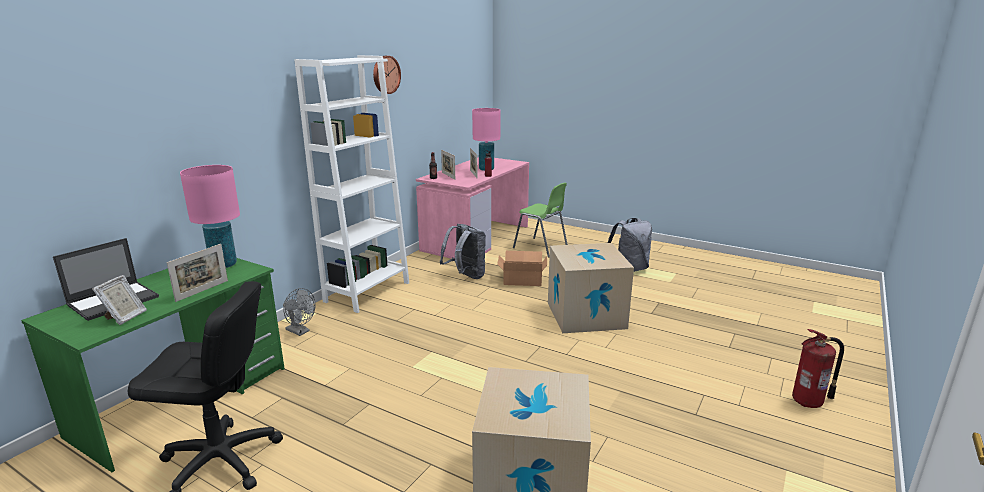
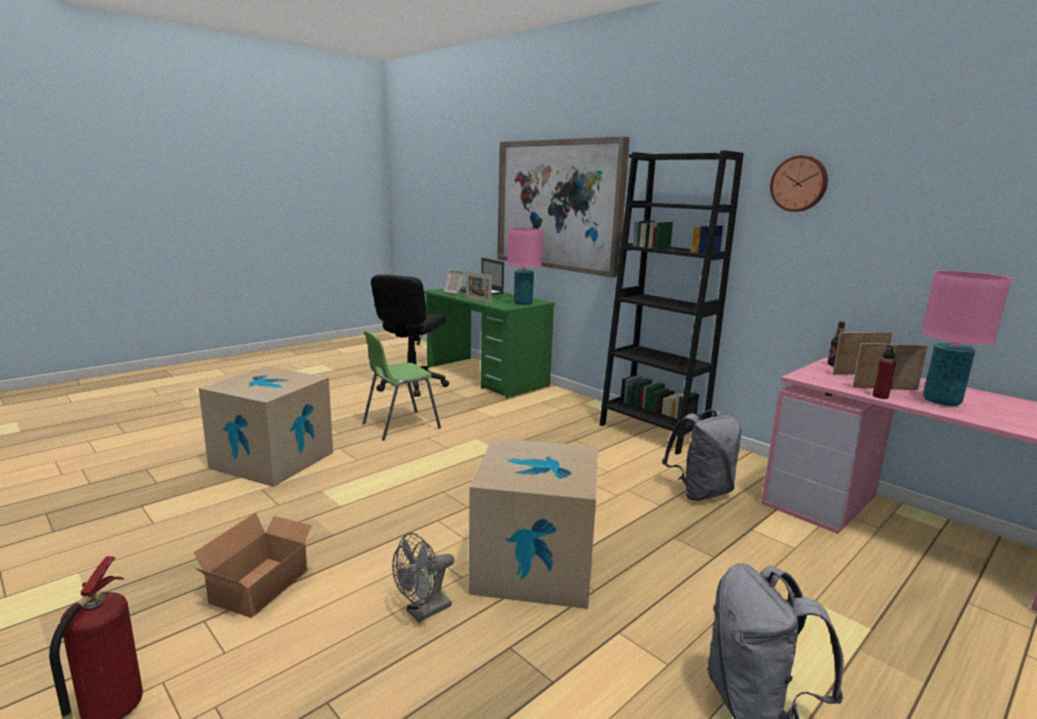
camera: 105 degrees right, 5 degrees down
(181, 131) = (558, 205): none -> picture
(300, 331) = (568, 404): grey fan -> grey fan (423, 612)
(367, 292) = (652, 432): white bookcase -> black bookcase
(521, 279) = (688, 537): cardboard box -> cardboard box (264, 586)
(541, 248) = (875, 597): green chair -> green chair (400, 426)

